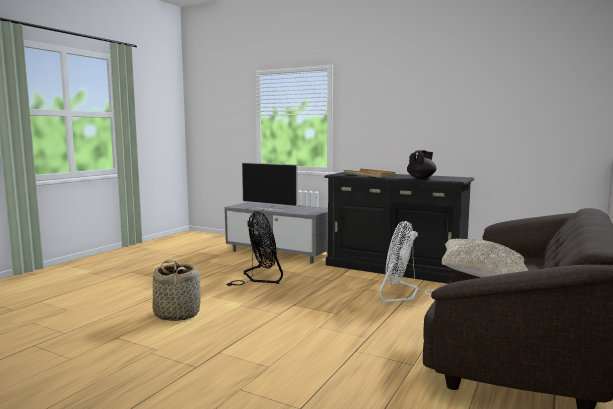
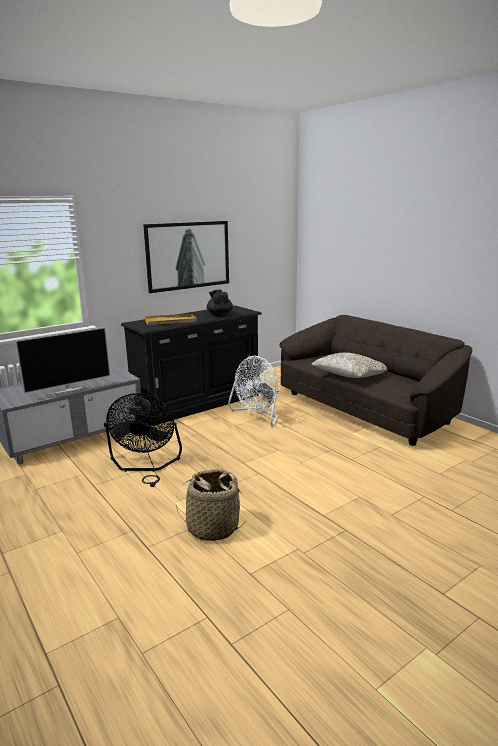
camera: 65 degrees left, 10 degrees up
(434, 118) = (188, 255): none -> picture

